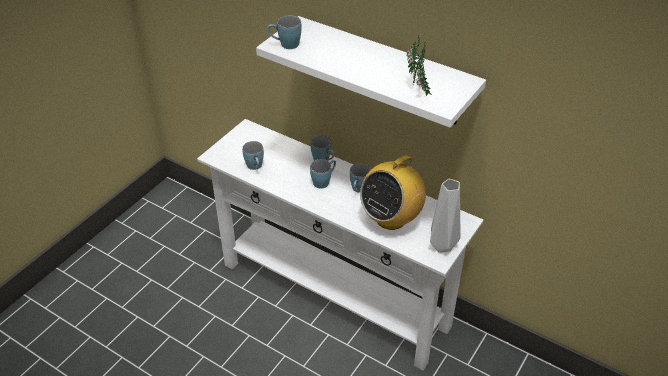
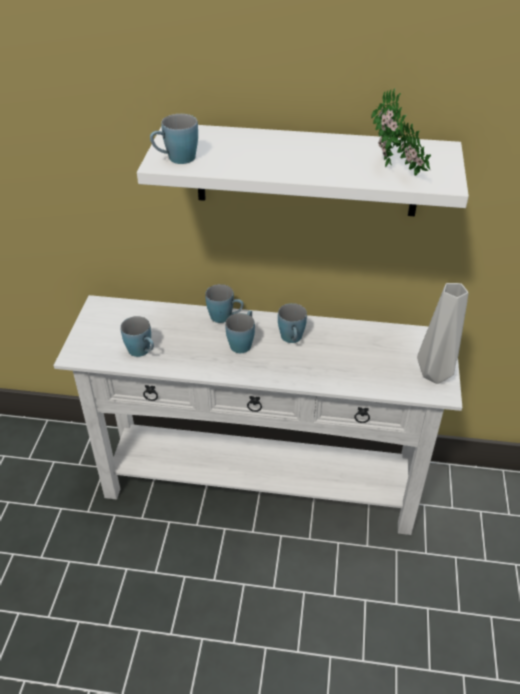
camera: 25 degrees left, 0 degrees up
(391, 218) = (354, 361): radio -> none

